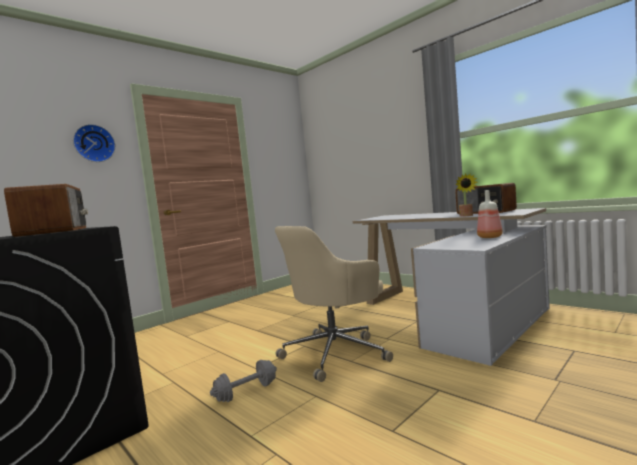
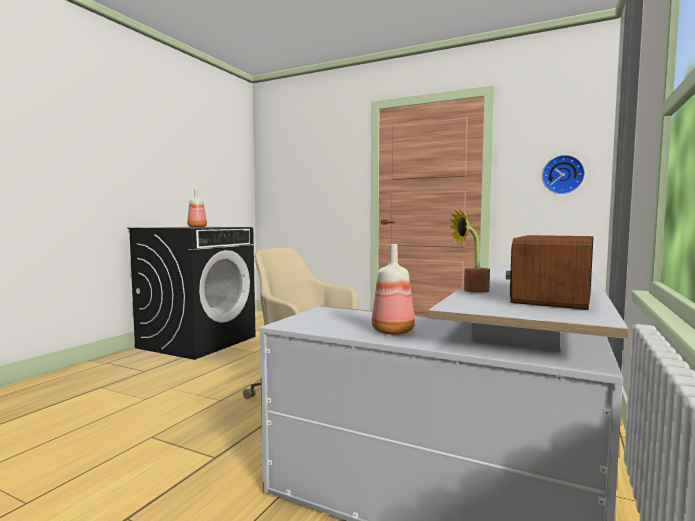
camera: 70 degrees right, 0 degrees up
(55, 231) = (197, 227): radio -> bottle
(94, 143) = (338, 160): wall clock -> wall clock (562, 174)
(246, 392) = (233, 375): grey dumbbell -> none

